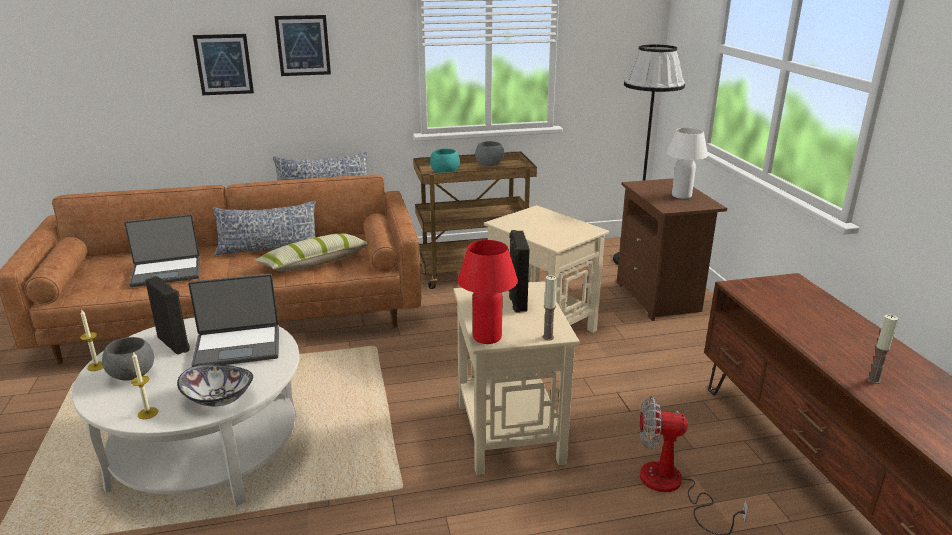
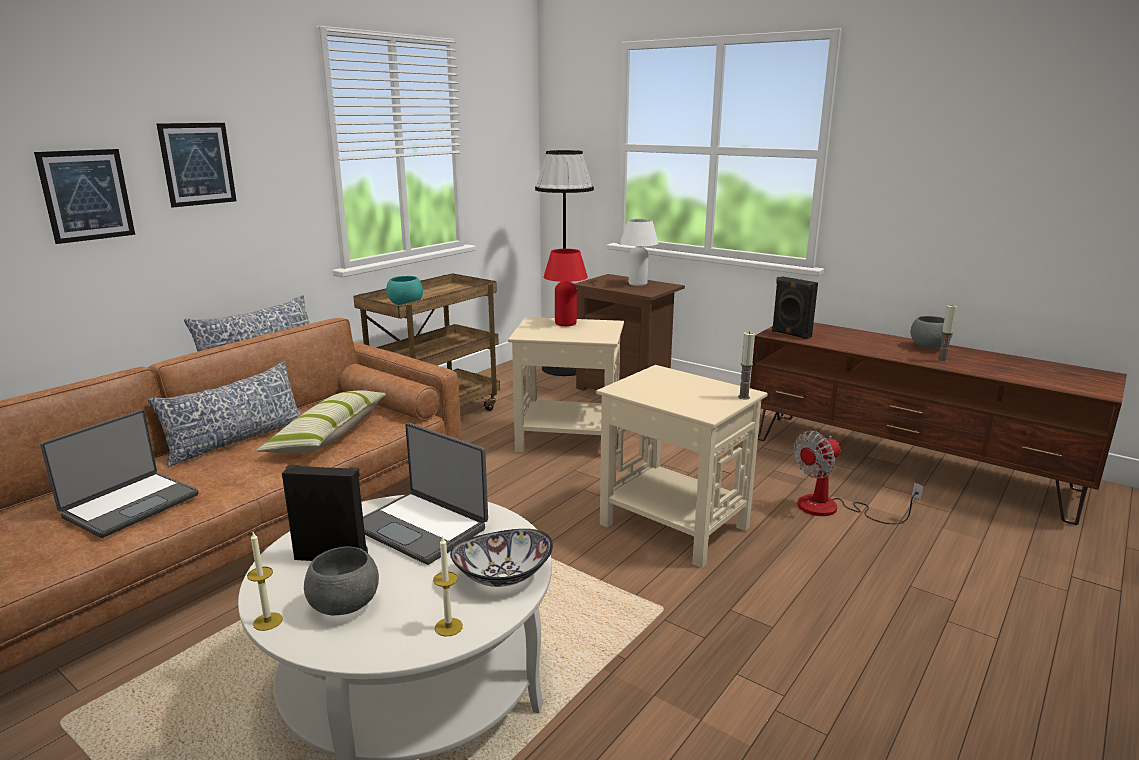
camera: 40 degrees left, 5 degrees down
(238, 347) = (422, 527): laptop -> laptop turned 90 degrees clockwise
(487, 337) = (704, 412): red table lamp -> red table lamp (565, 323)
(489, 165) = (435, 291): grey bowl -> grey bowl (929, 347)
(516, 300) = (666, 382): black speaker -> black speaker (790, 334)

